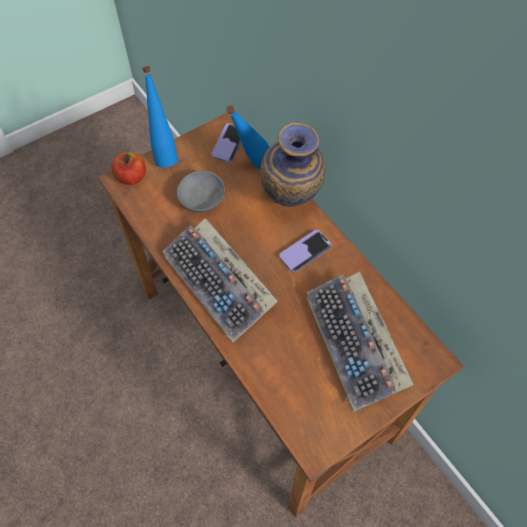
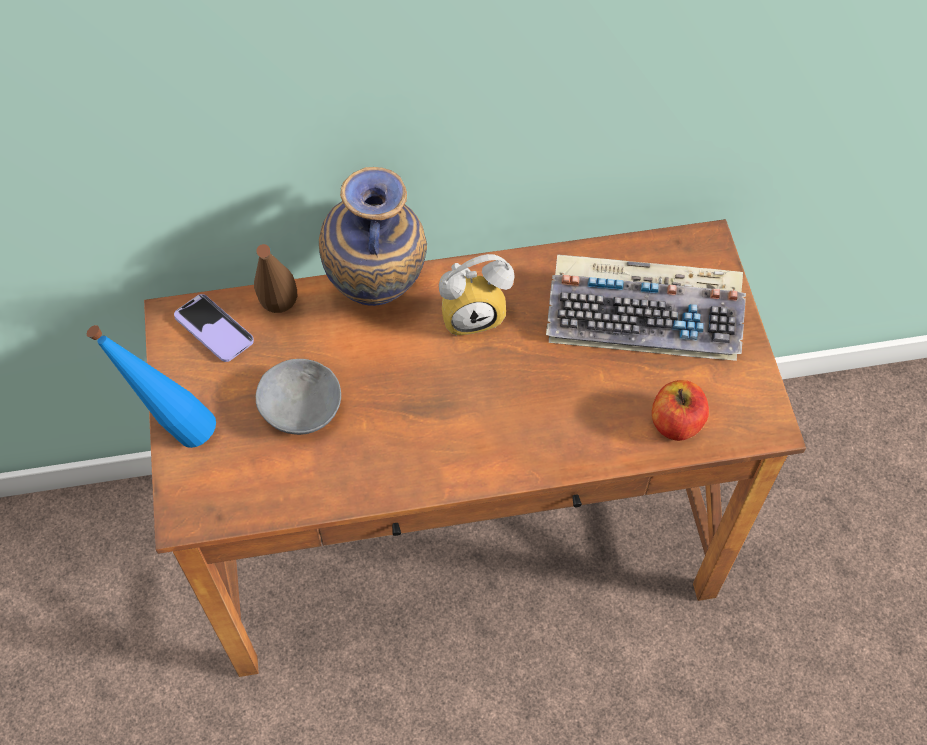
camera: 65 degrees left, 0 degrees up
(131, 177) = (193, 495): apple -> apple (676, 423)
(220, 284) = (471, 440): keyboard -> none
(251, 167) = (281, 317): blue bottle -> brown bottle
(305, 252) = (473, 312): phone -> alarm clock

